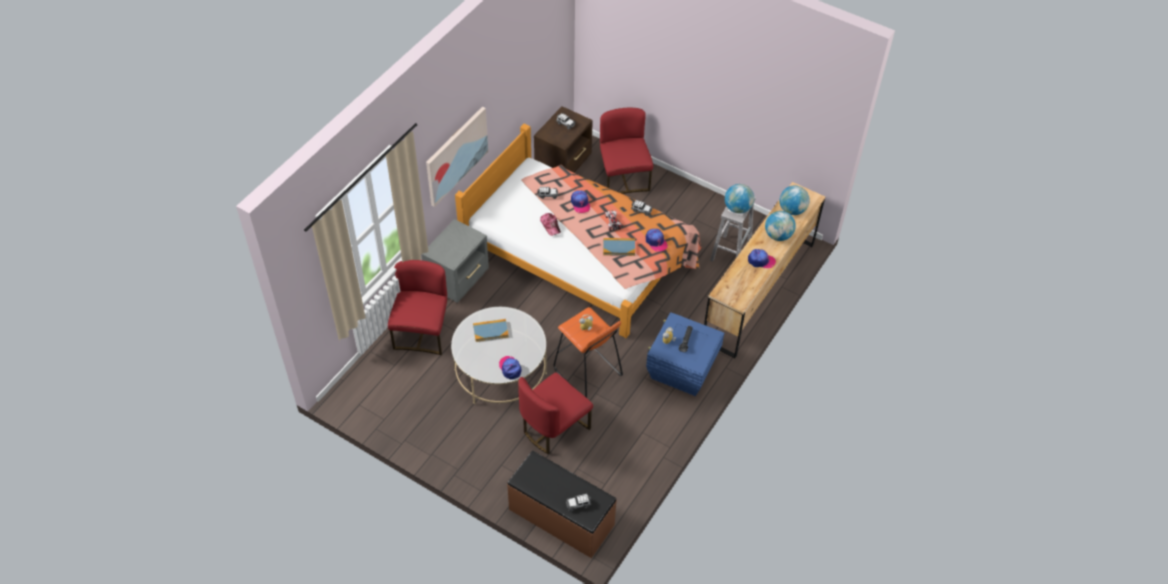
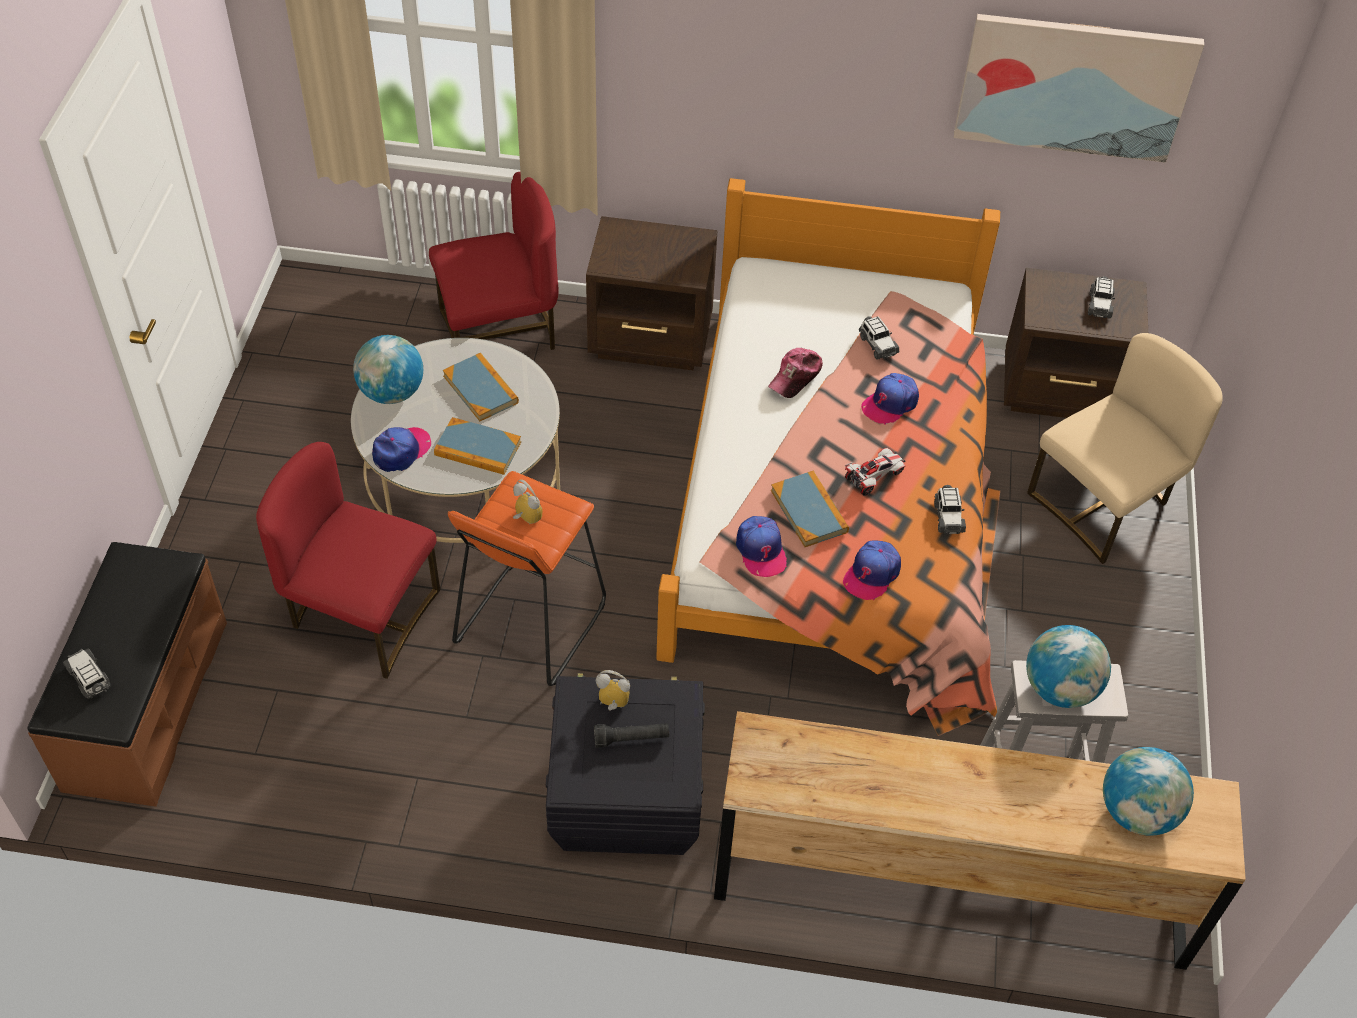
camera: 65 degrees right, 0 degrees up
(456, 155) = (762, 98): picture -> picture (1074, 86)
(459, 280) = (652, 341): grey nightstand -> brown nightstand
(523, 342) = (478, 449): none -> book
(623, 178) = (1103, 504): red chair -> beige chair
(681, 369) = (624, 797): blue storage box -> black storage box
(761, 261) = (914, 791): cap -> cap (761, 550)
(778, 235) = (1025, 805): globe -> globe (392, 392)

